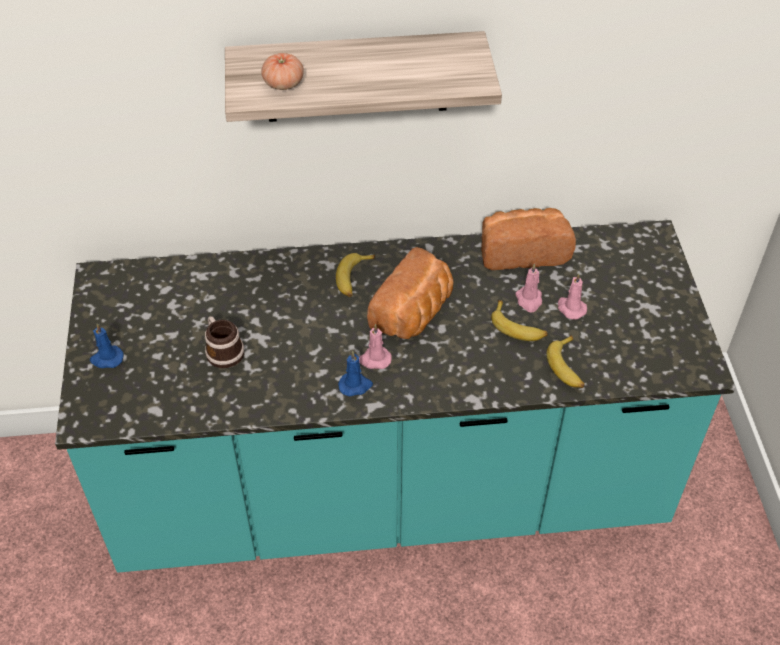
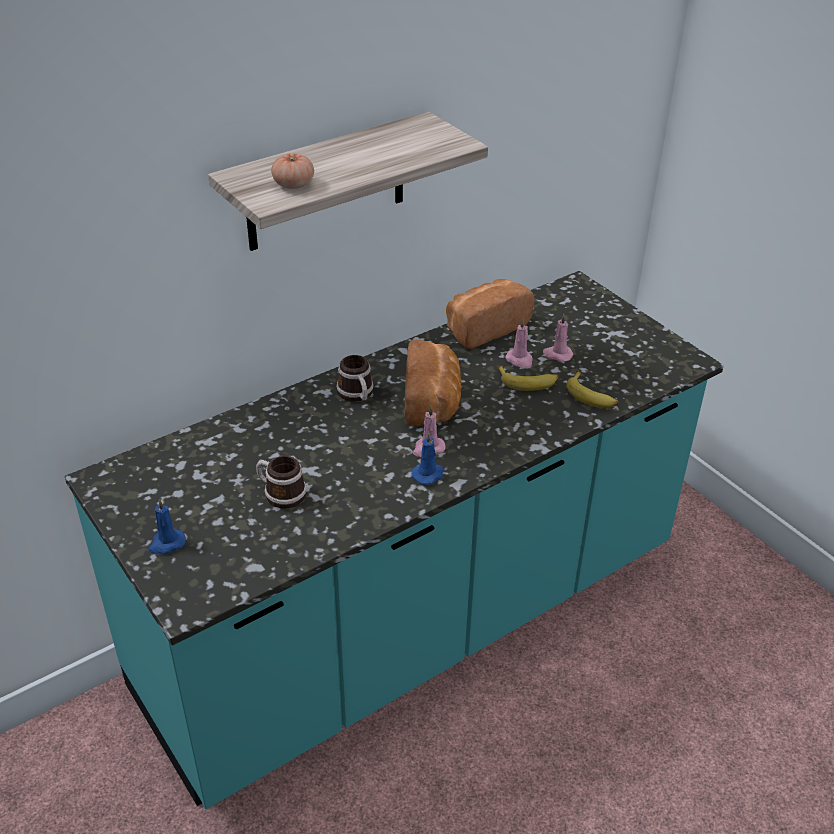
camera: 30 degrees left, 10 degrees down
(354, 279) = (357, 395): banana -> mug

